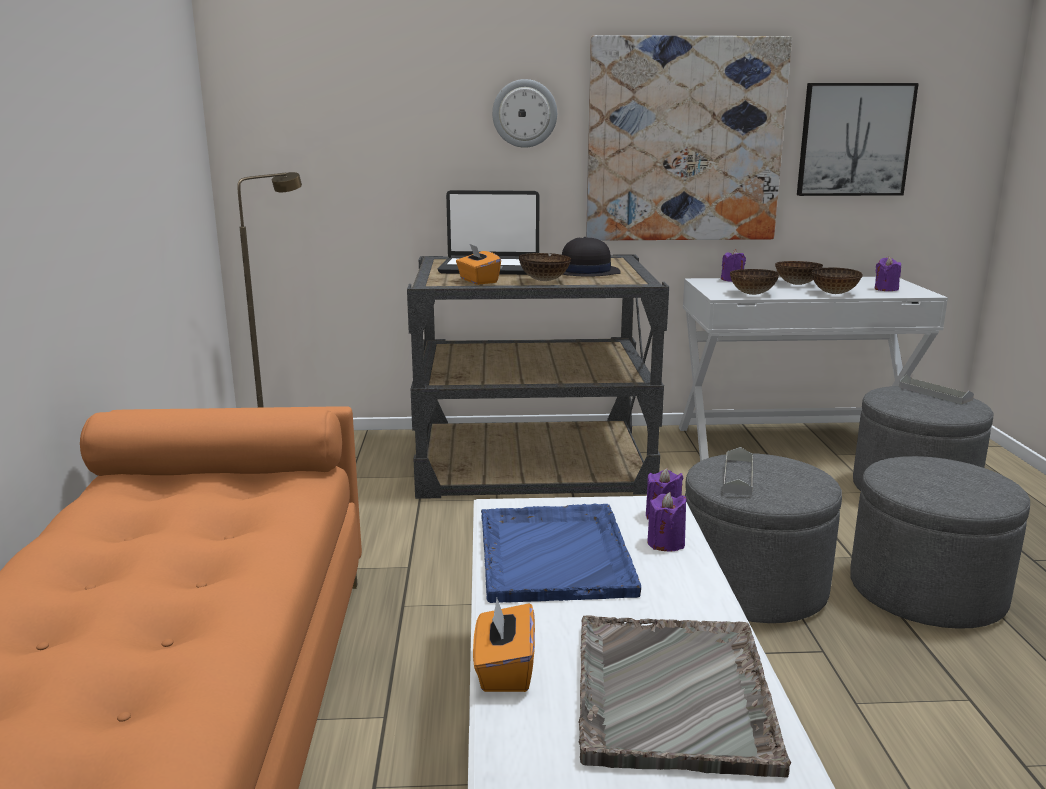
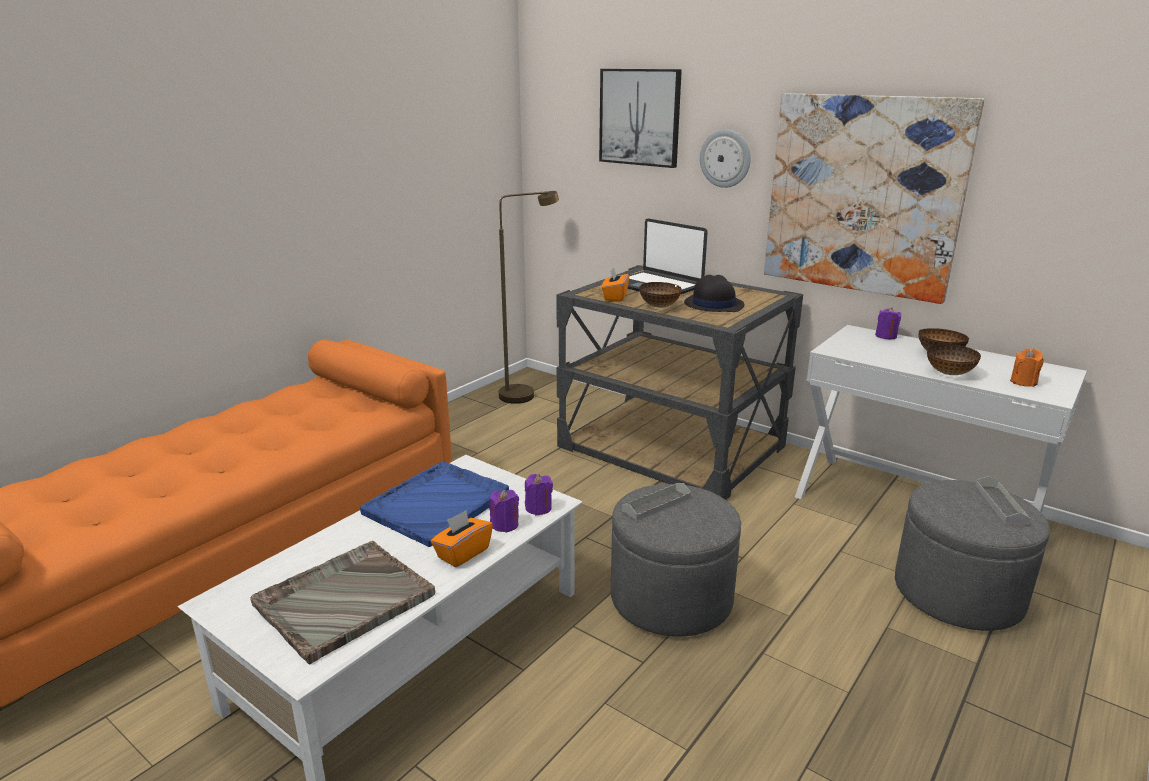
camera: 40 degrees right, 5 degrees up
(504, 670) = (306, 549): orange tissue box -> orange tissue box (462, 553)
(752, 294) = (864, 354): bowl -> none
(854, 140) = (1054, 213): picture -> picture (640, 117)
(886, 289) = (1023, 382): purple candle -> orange candle
(926, 592) = (802, 669): grey ottoman -> none

